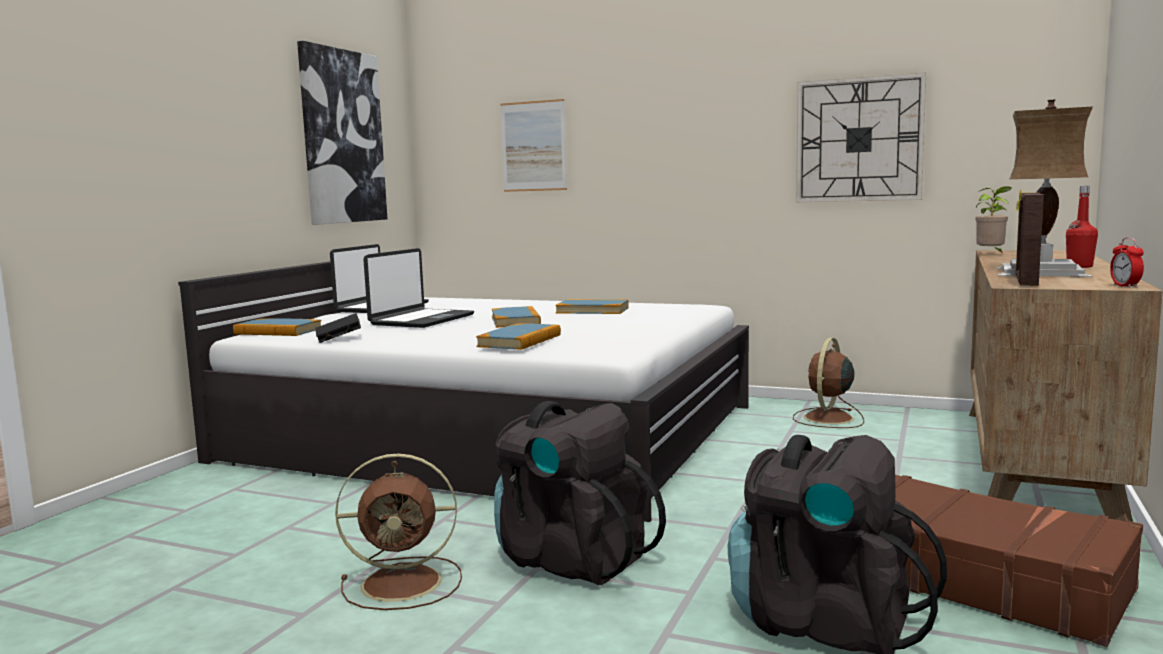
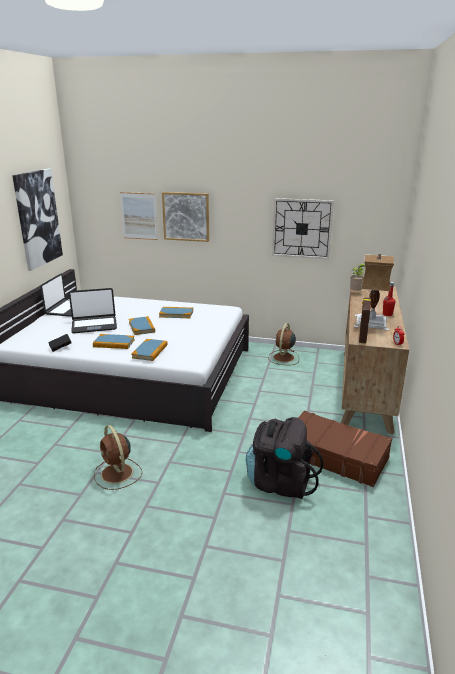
camera: 10 degrees left, 15 degrees up
(278, 331) = (25, 338): book -> book (114, 343)
(405, 583) = (117, 474): brown fan -> brown fan turned 75 degrees clockwise
(421, 320) = (94, 325): laptop -> laptop turned 60 degrees clockwise
(571, 559) = (182, 456): black backpack -> none
(622, 138) = (186, 216): none -> picture

